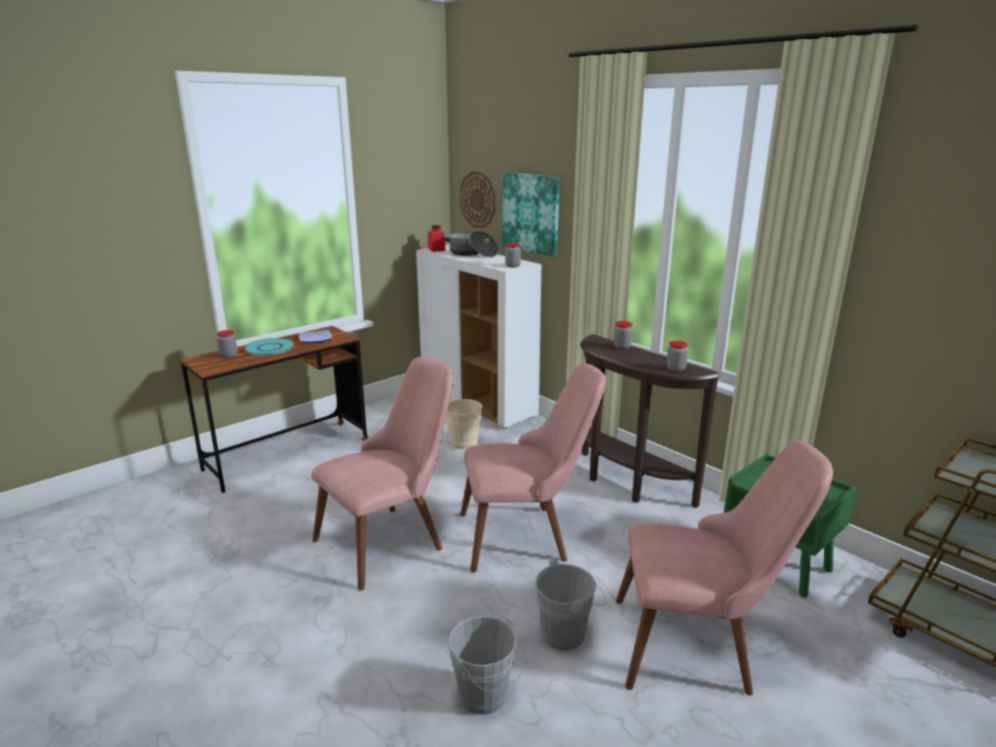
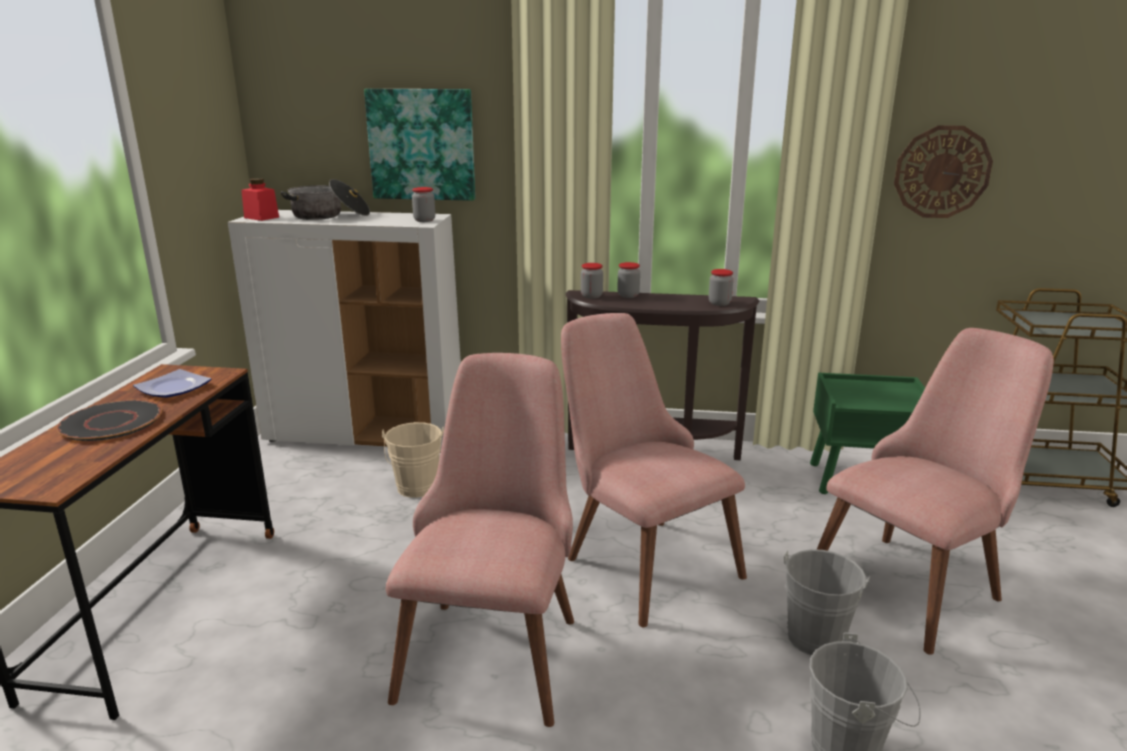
camera: 40 degrees left, 0 degrees up
(229, 355) = (47, 456): jar -> jar (591, 296)
(269, 348) = (111, 422): turquoise plate -> black plate
(478, 199) = (310, 135): wall clock -> wall clock (942, 172)
(527, 535) = (639, 557): pink chair -> pink chair turned 75 degrees counterclockwise

